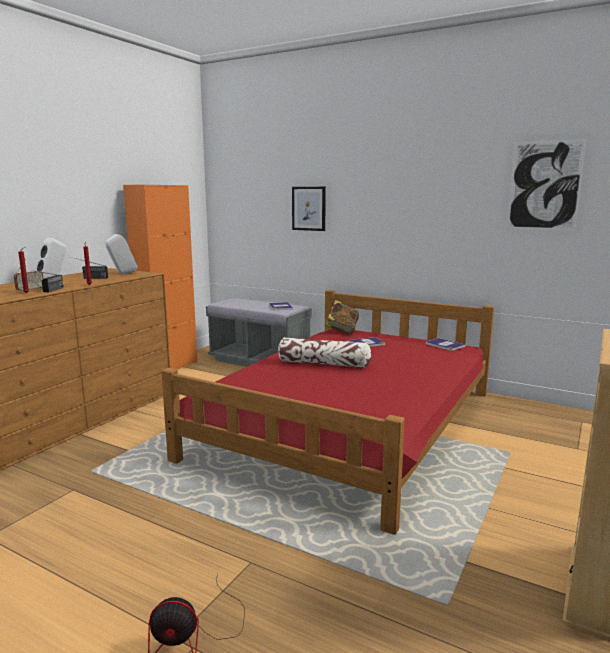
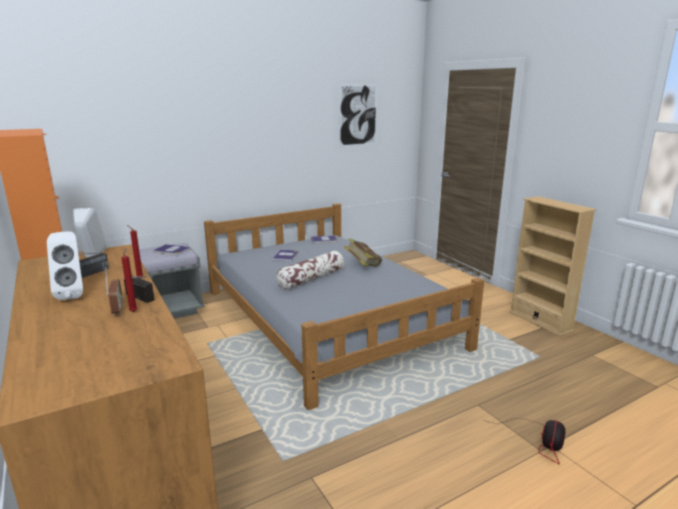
camera: 60 degrees left, 5 degrees up
(309, 208) = (169, 144): picture -> none
(342, 331) = (241, 254): book -> book (362, 266)
(350, 423) = (328, 318): red bed -> grey bed

